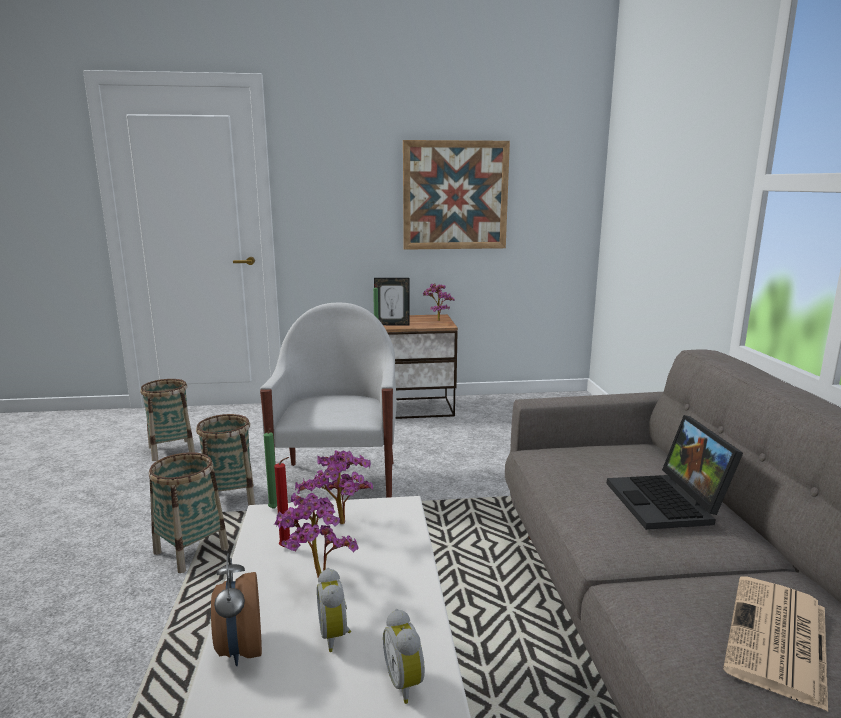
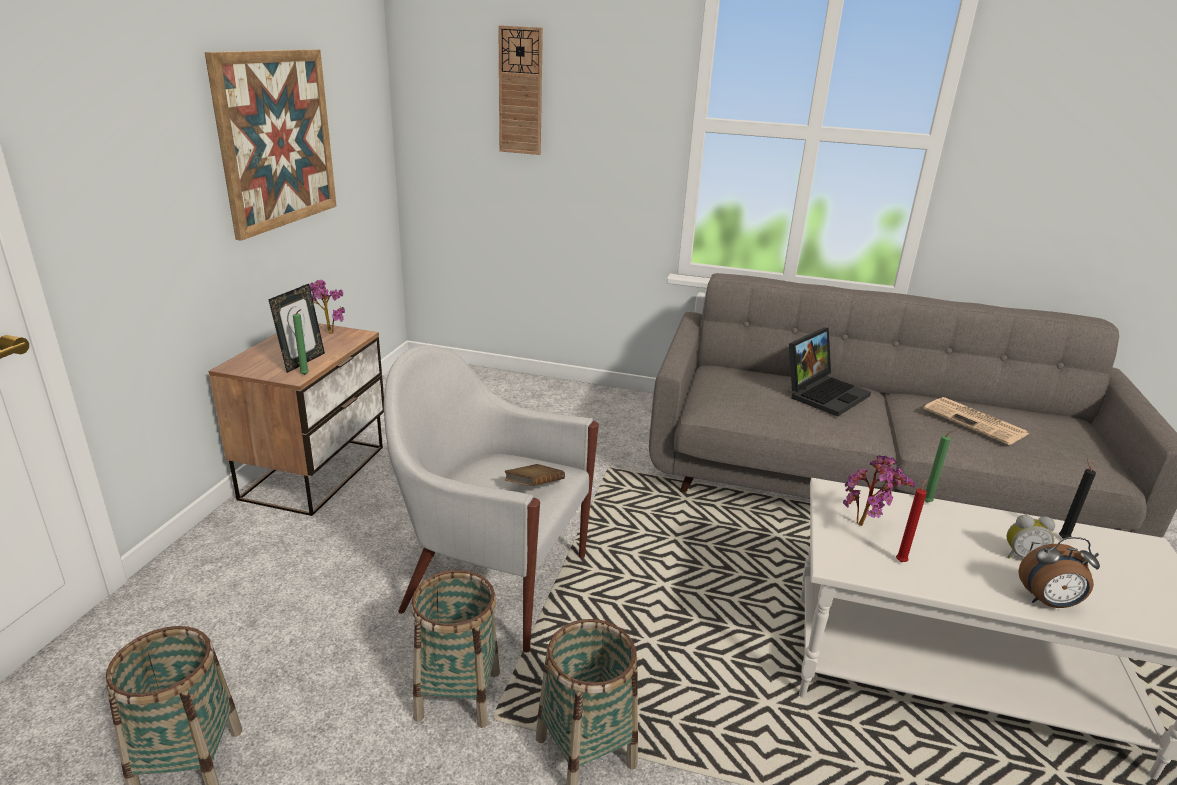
camera: 70 degrees left, 10 degrees up
(274, 509) = (827, 559): green candle -> green candle (928, 502)
(315, 580) = (952, 554): potted plant -> none
(339, 414) = (534, 487): none -> brown book
(406, 683) = (1062, 537): alarm clock -> black candle
(656, 165) = (520, 91): none -> wall clock
(669, 503) = (824, 393): laptop -> laptop turned 60 degrees counterclockwise

